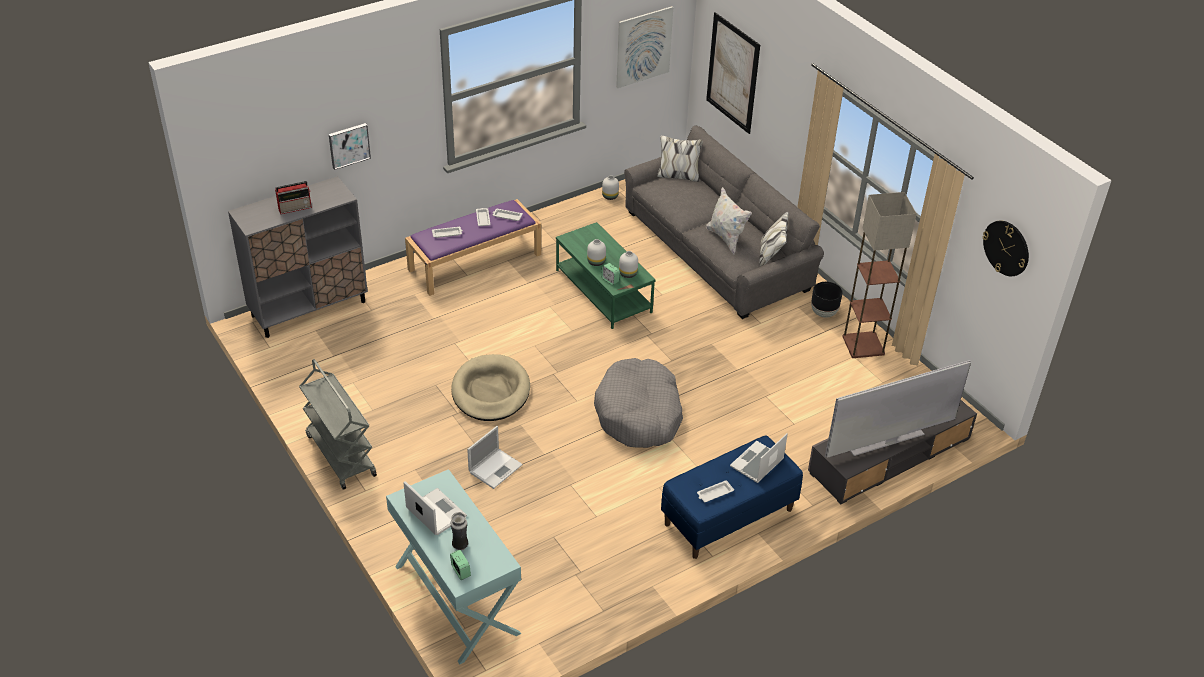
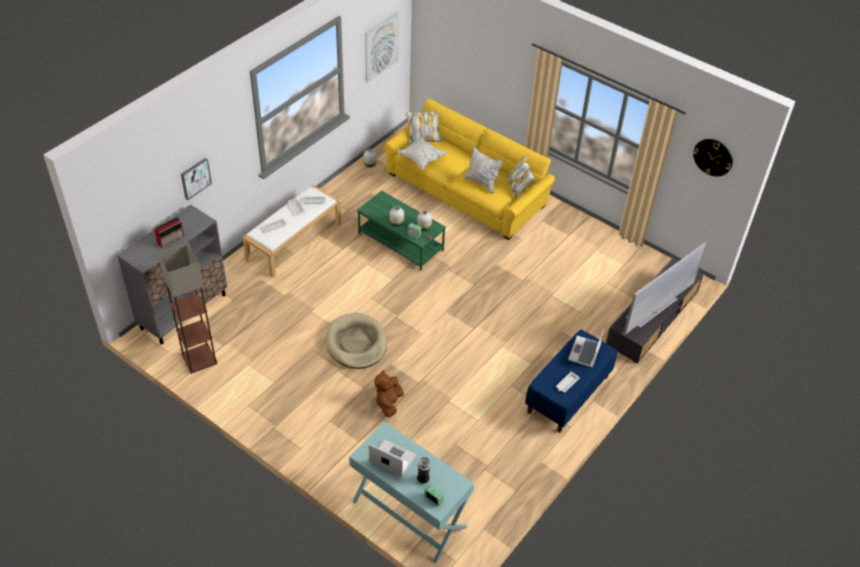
camera: 20 degrees left, 5 degrees up
(340, 455) = (267, 425): grey cart -> none
(475, 261) = (294, 240): purple bench -> white bench
(496, 468) = (389, 403): laptop -> brown plush toy
(639, 414) = (471, 332): grey dog bed -> none
(663, 196) = (421, 159): none -> white pillow
(716, 250) = (466, 190): grey sofa -> yellow sofa
(732, 73) = (452, 55): picture -> none
(824, 313) = (562, 221): black planter -> none
(863, 345) = (598, 239): floor lamp -> floor lamp (199, 358)

